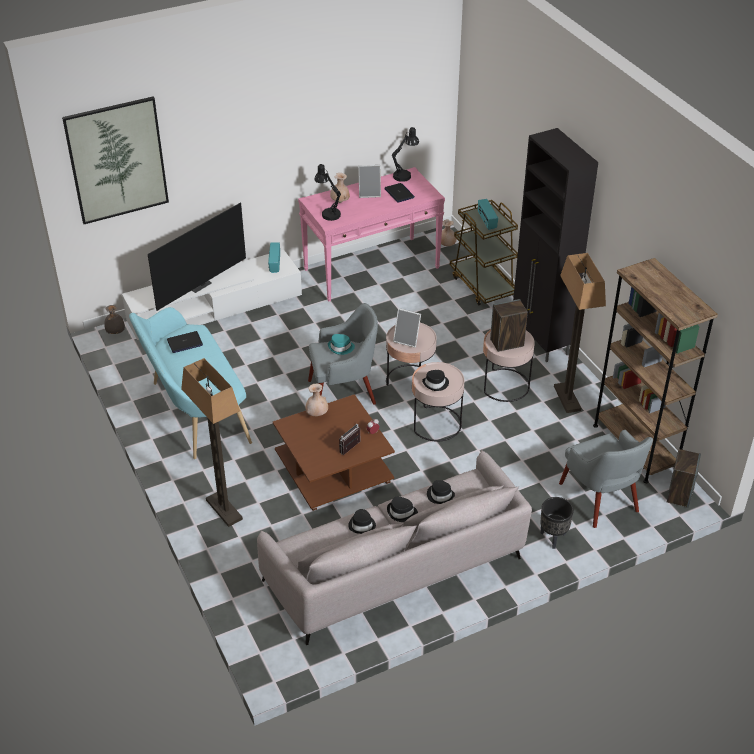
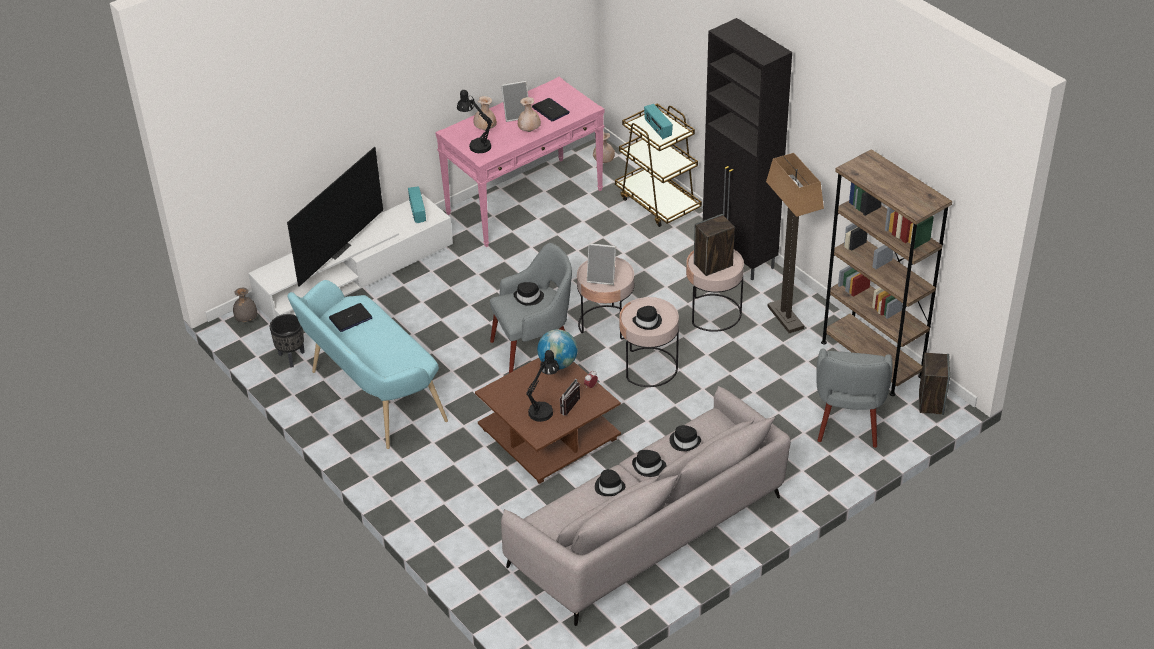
camera: 10 degrees left, 0 degrees up
(117, 160) = (238, 119): picture -> none
(223, 510) = (439, 499): floor lamp -> none
(317, 414) = (522, 376): beige vase -> beige vase (529, 131)
(341, 348) = (529, 297): turquoise hat -> black hat
(350, 408) = (558, 364): none -> globe
(404, 175) = (550, 87): black table lamp -> black table lamp (543, 409)
(553, 538) = (809, 470): black planter -> black planter (291, 358)
(600, 499) = (848, 420): grey armchair -> grey armchair turned 45 degrees clockwise

